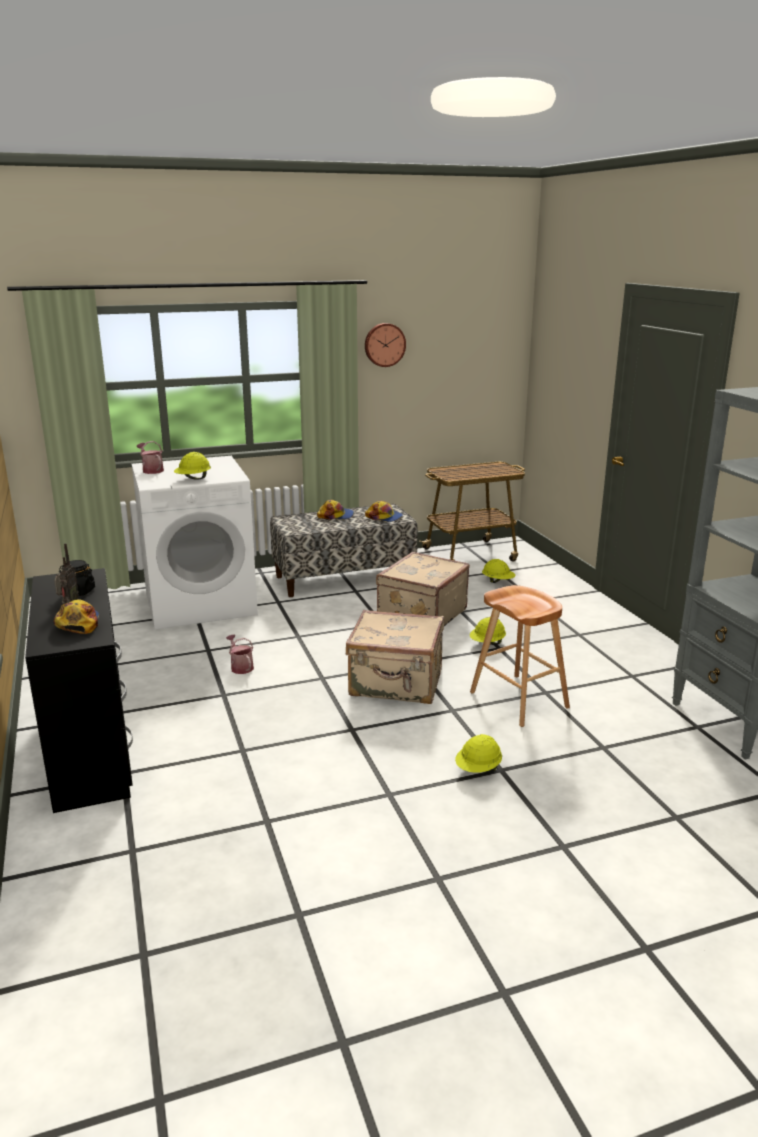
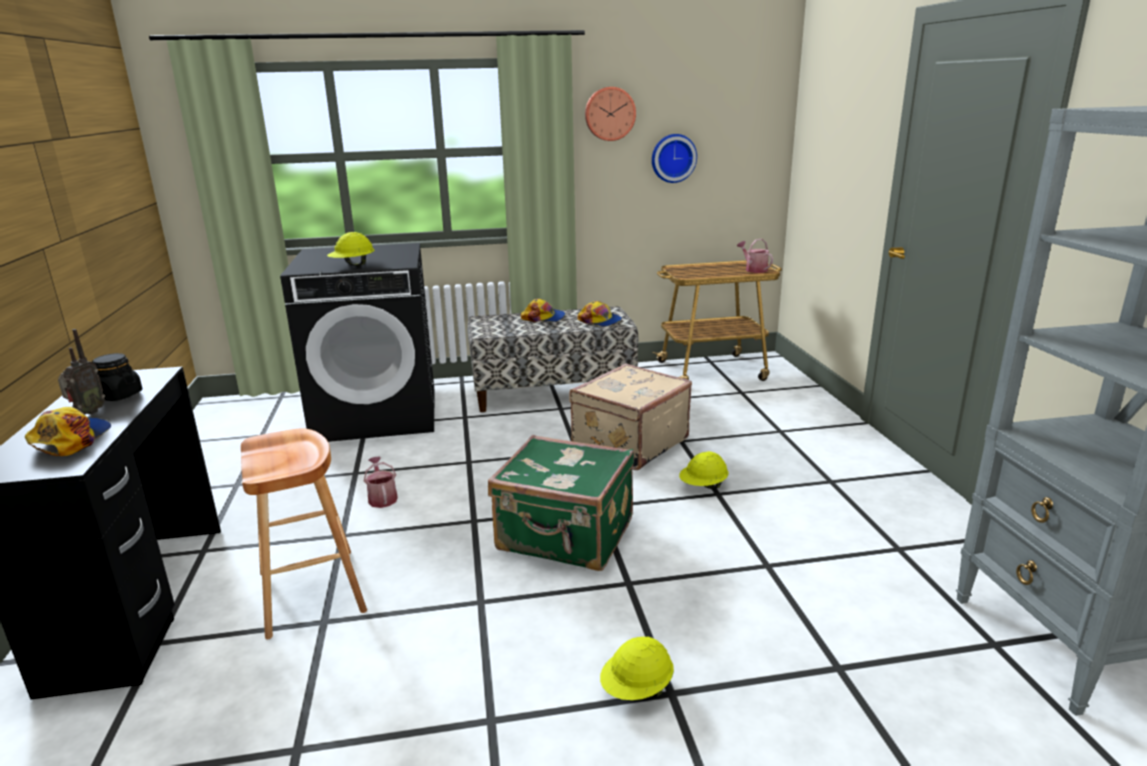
camera: 10 degrees right, 0 degrees up
(151, 470) = (316, 255): watering can -> watering can (754, 269)
(201, 603) = (377, 414): white washing machine -> black washing machine
(396, 684) = (565, 536): beige suitcase -> green suitcase
(434, 379) = (673, 158): none -> wall clock
(498, 581) = (738, 405): yellow hard hat -> none
(518, 700) = (725, 574): brown stool -> brown stool (311, 591)

